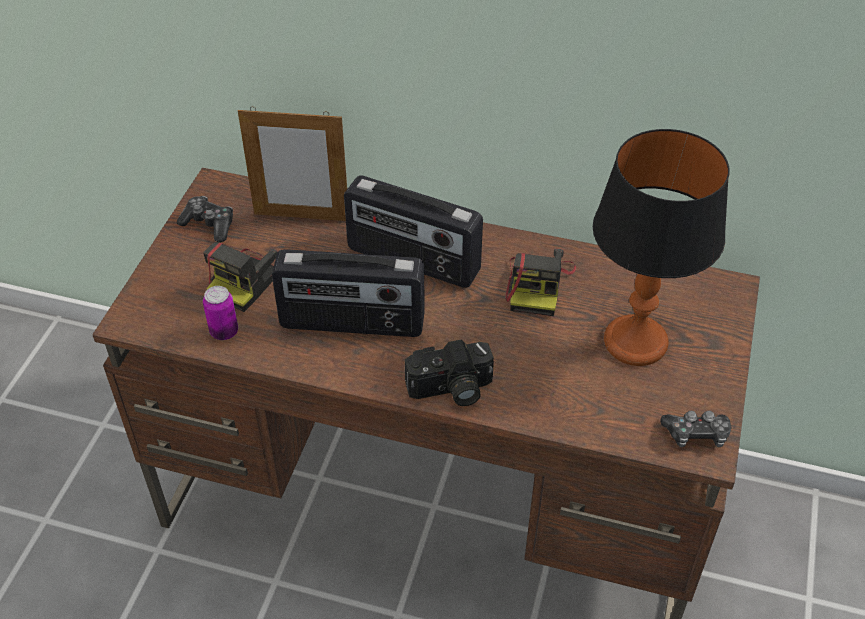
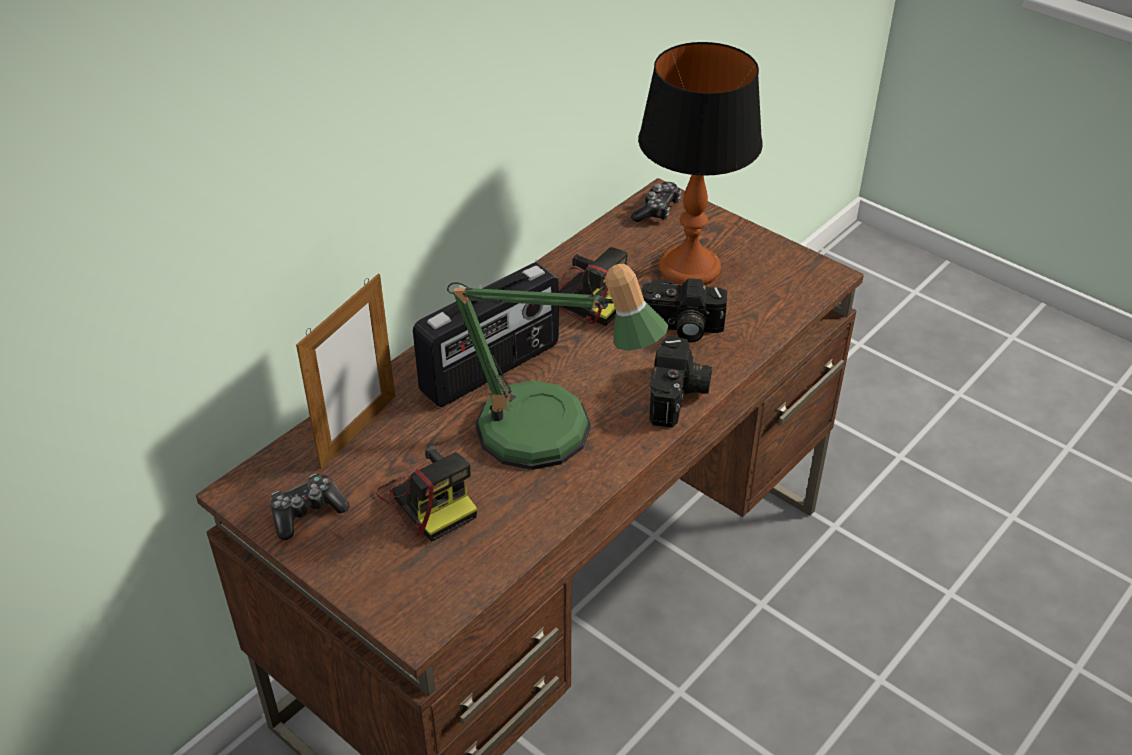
camera: 65 degrees left, 5 degrees down
(224, 332) = (493, 543): can -> none
(352, 323) = (549, 438): radio -> table lamp
(544, 362) = (681, 328): none -> camera
(696, 435) = (807, 274): game controller -> game controller (657, 210)

